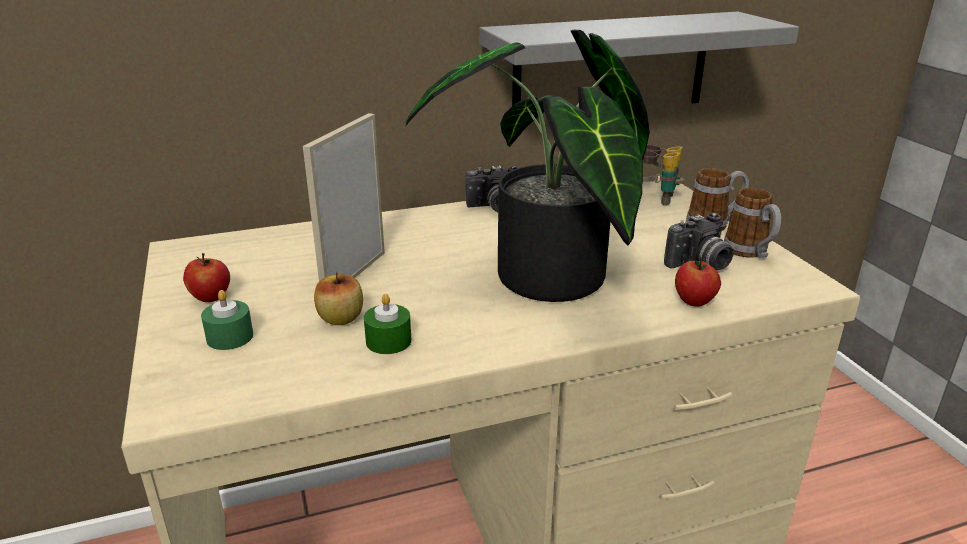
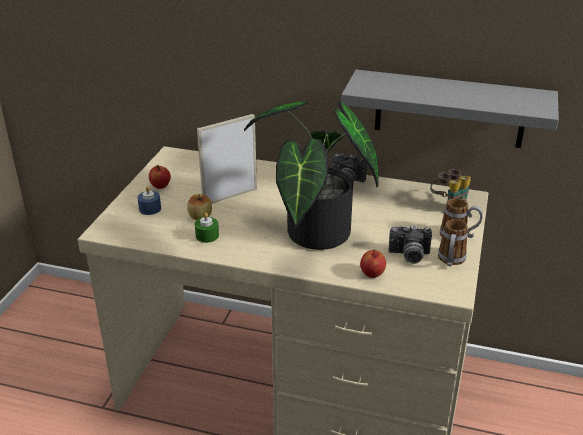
camera: 35 degrees right, 5 degrees up
(230, 337) = (150, 208): green candle -> blue candle

